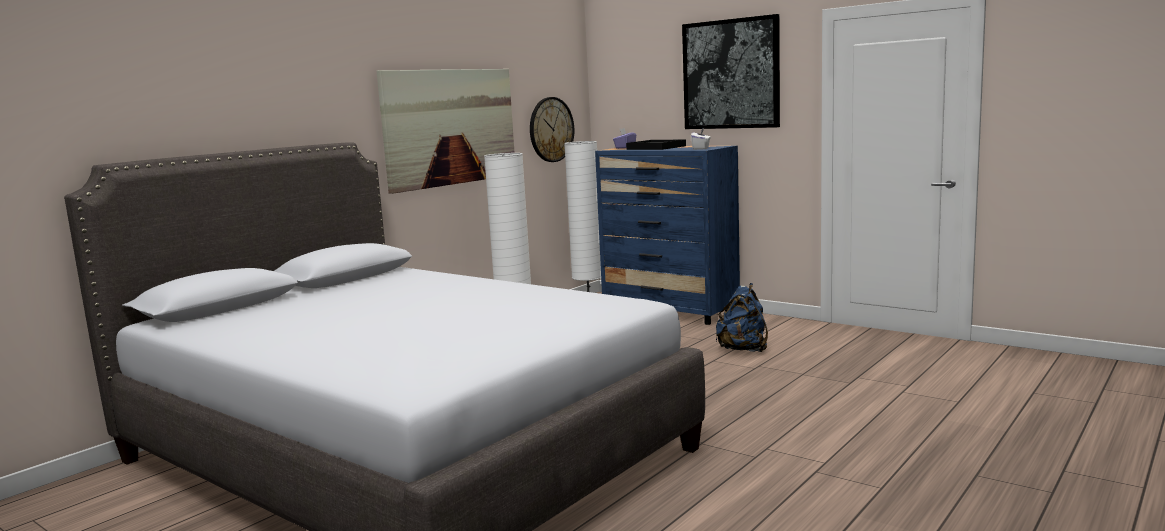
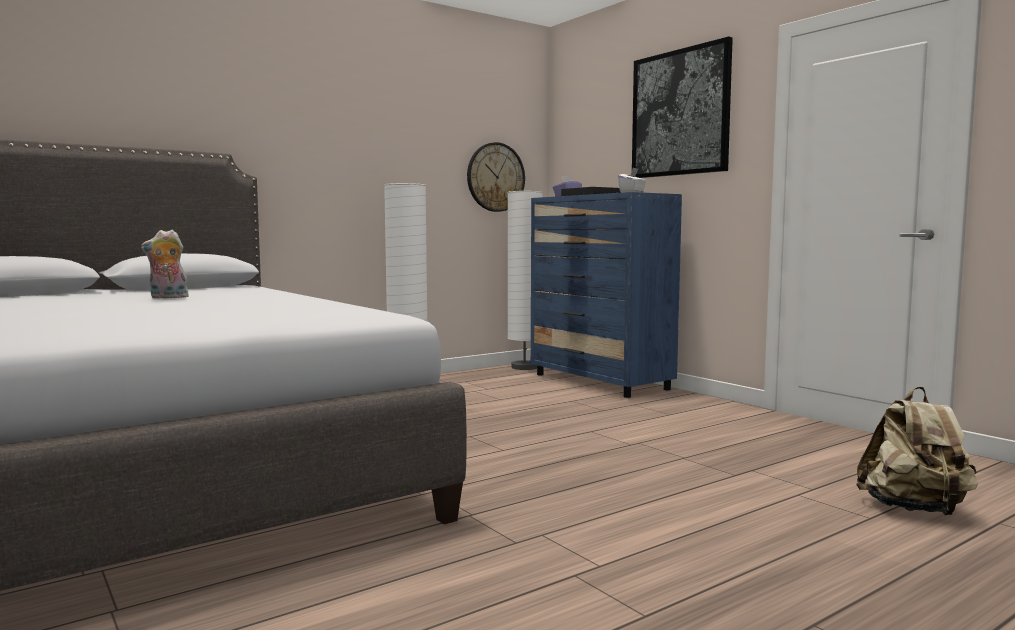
camera: 15 degrees right, 5 degrees down
(387, 297) = (167, 298): none -> plush toy
(450, 127) = (363, 157): picture -> none
(743, 350) = (638, 425): blue backpack -> none
(980, 391) = (914, 509): none -> beige backpack

